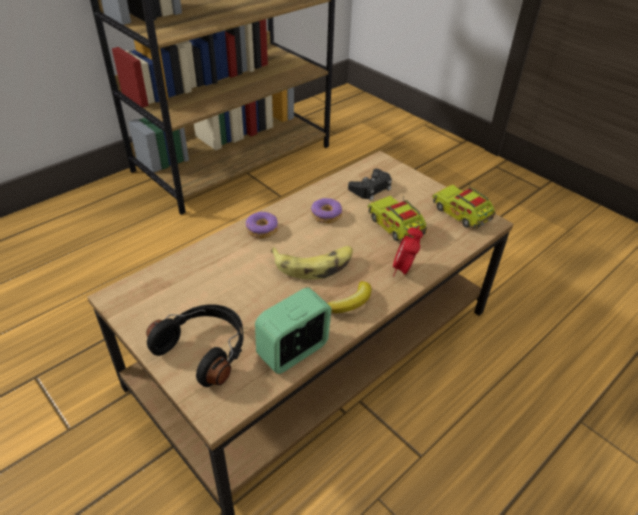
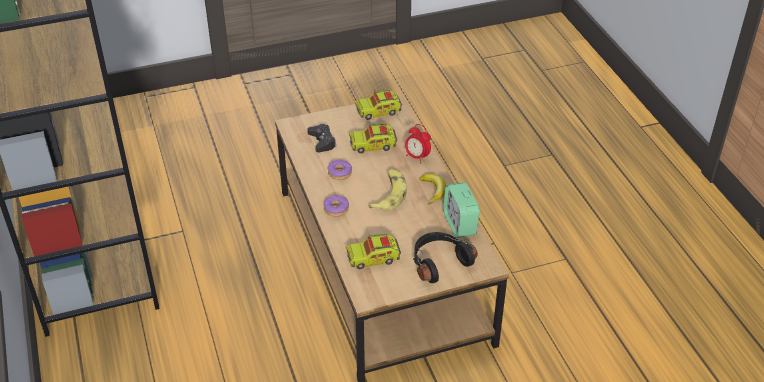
camera: 65 degrees left, 0 degrees up
(189, 283) = (373, 258): none -> toy truck

